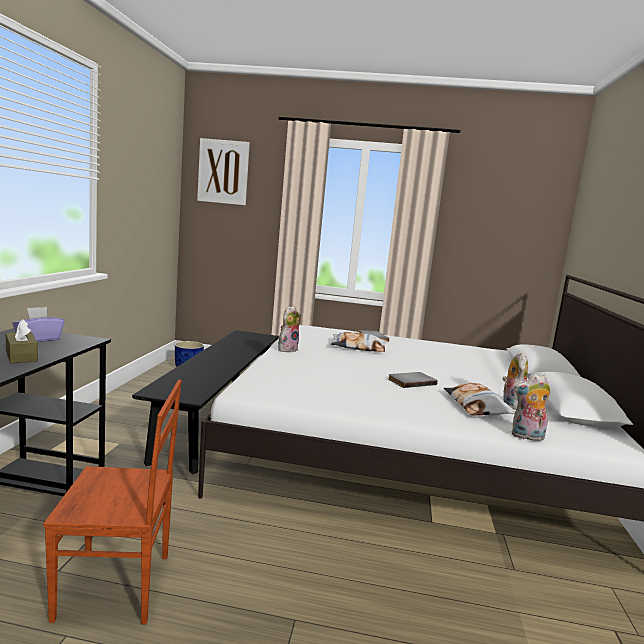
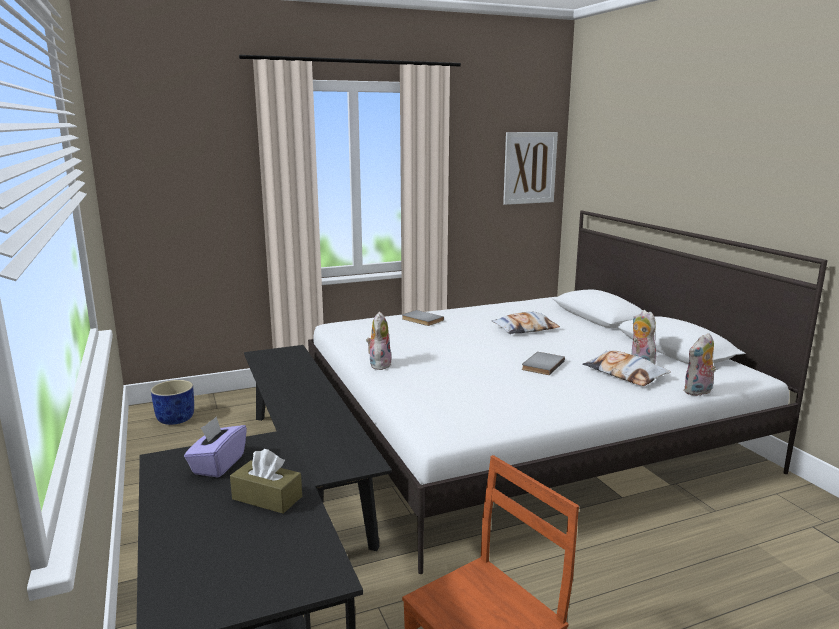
camera: 30 degrees left, 5 degrees up
(223, 172) = (160, 136): picture -> picture (529, 168)
(358, 347) = (434, 338): pillow -> pillow (525, 329)

